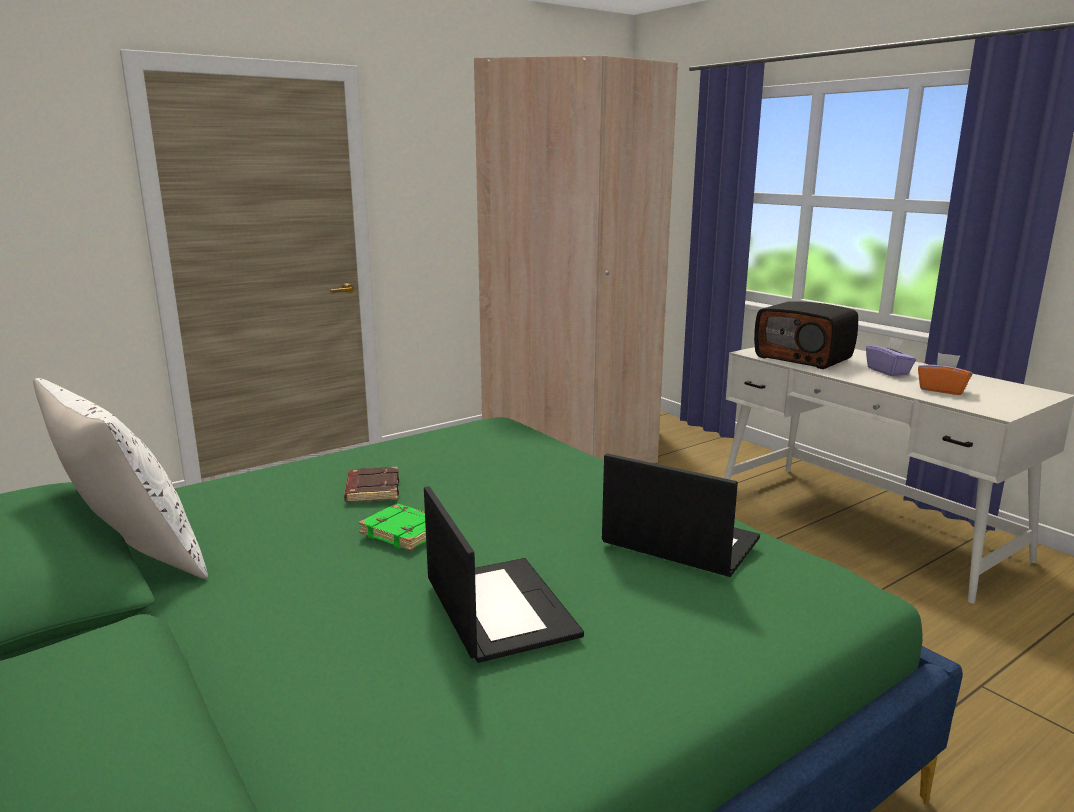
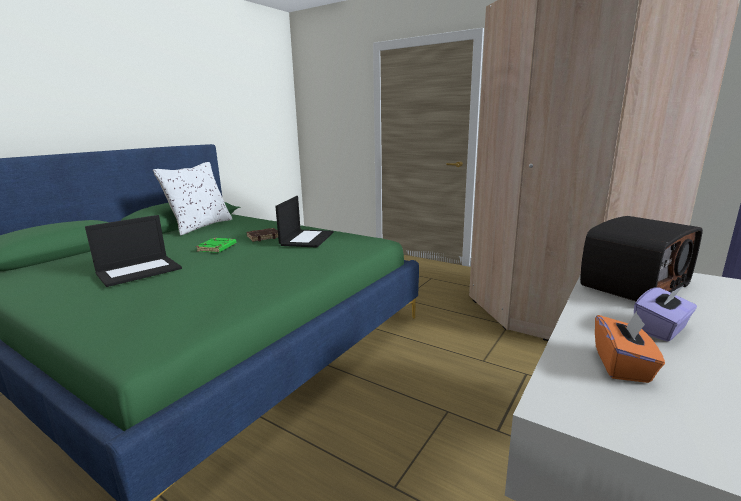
camera: 70 degrees right, 0 degrees up
(678, 541) = (200, 293): laptop -> laptop (307, 238)
(804, 358) = (632, 284): radio -> radio turned 150 degrees counterclockwise

